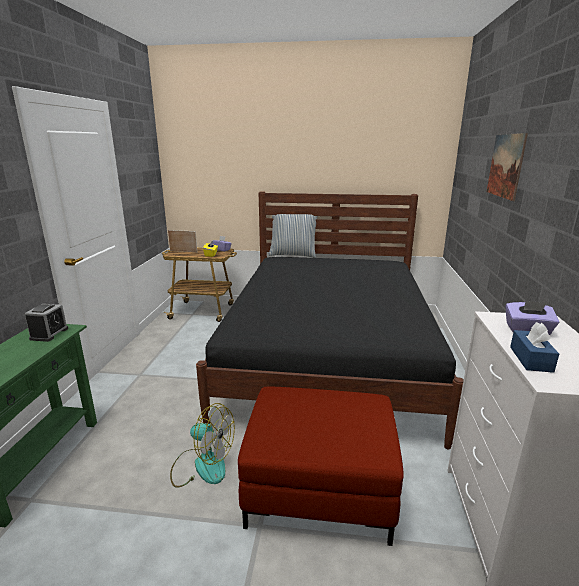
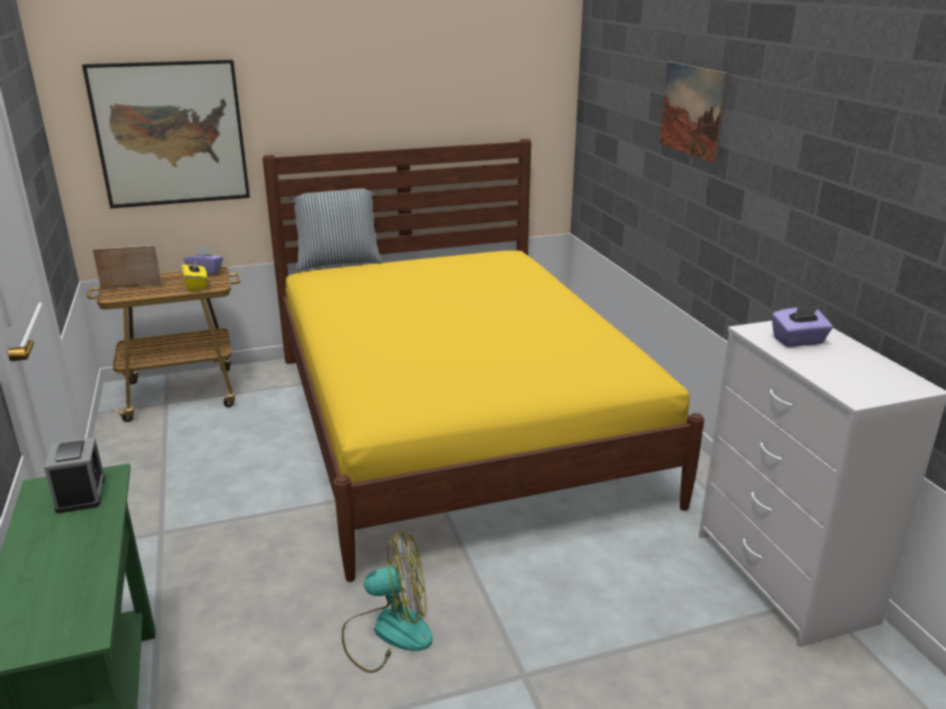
camera: 25 degrees left, 5 degrees up
(216, 177) = (171, 134): none -> picture
(320, 487) = (566, 604): red ottoman -> none
(328, 356) = (457, 423): black bed -> yellow bed
(530, 359) = (826, 376): blue tissue box -> none

